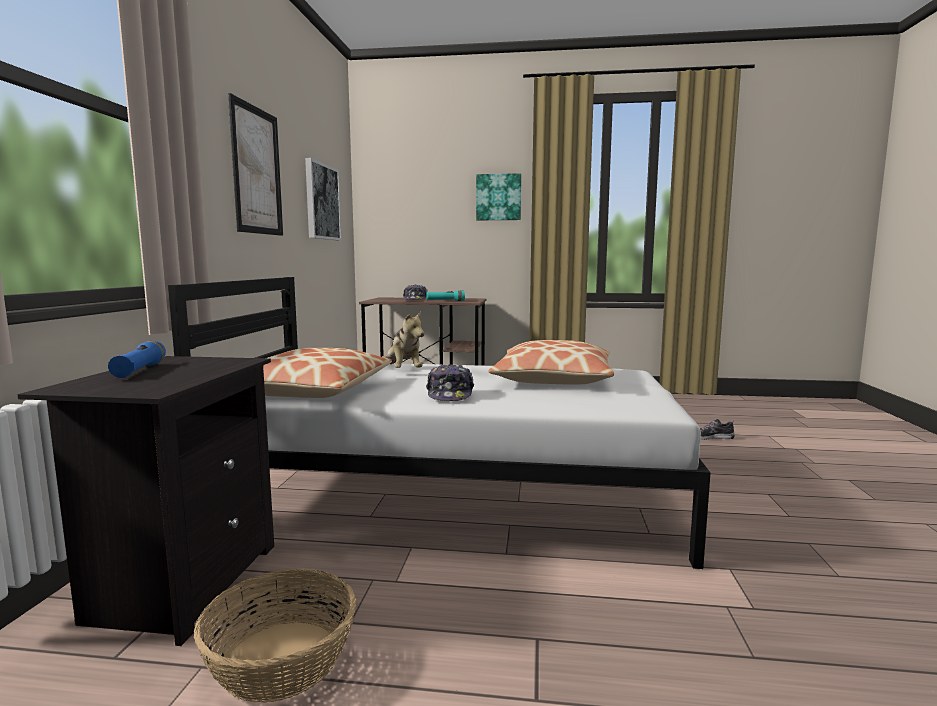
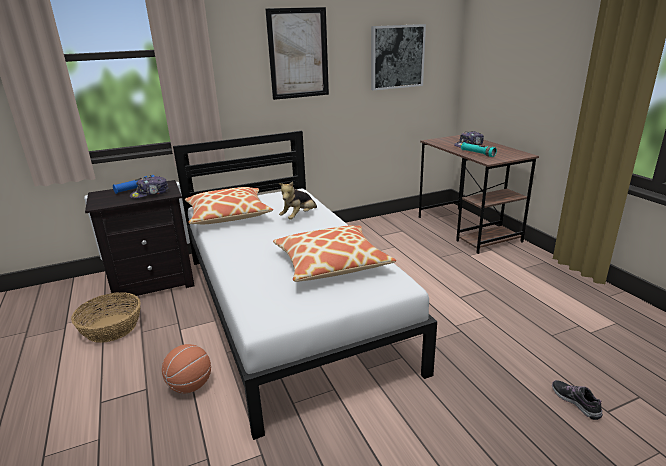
camera: 60 degrees right, 15 degrees up
(450, 394) = (246, 247): cap -> cap (150, 194)
(498, 197) = (570, 46): picture -> none
(562, 595) = (190, 385): none -> basketball

